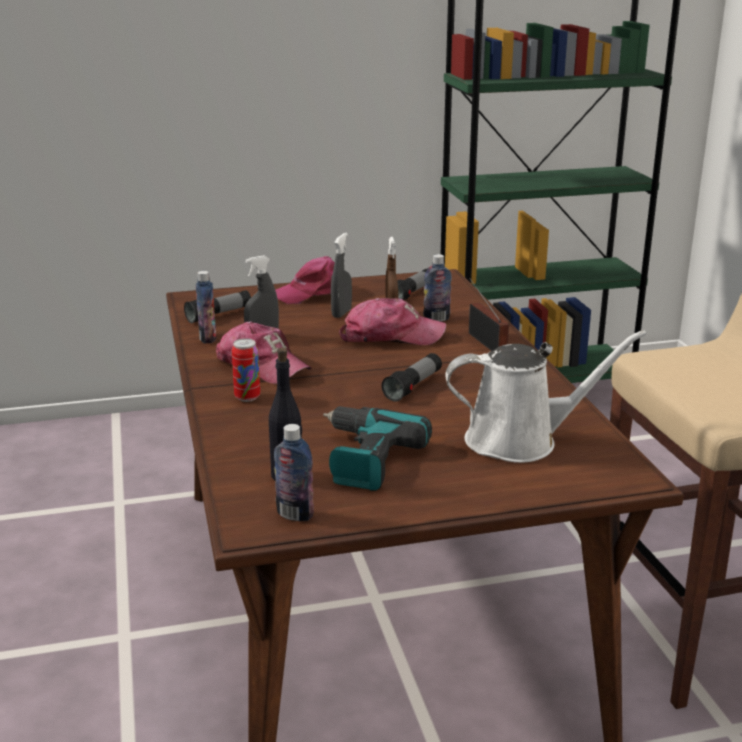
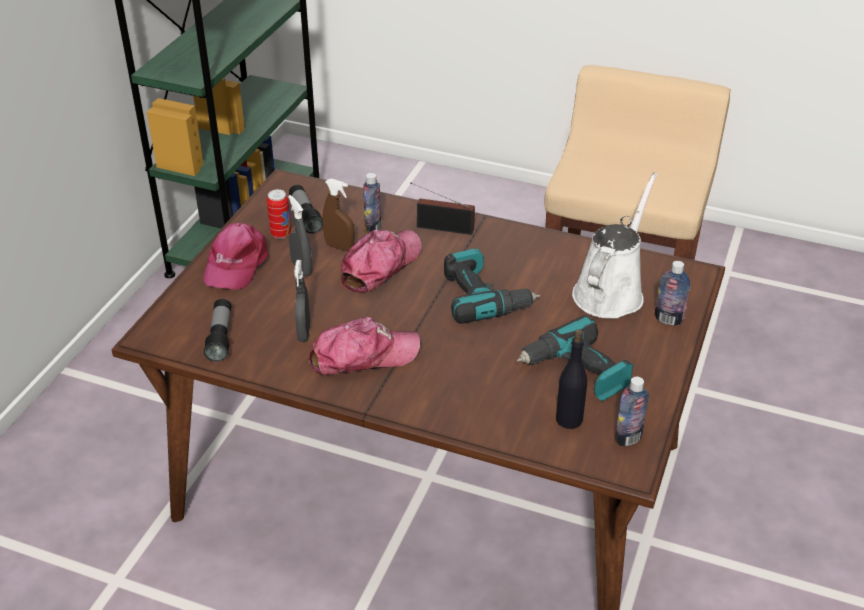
camera: 55 degrees left, 15 degrees up
(208, 338) = (268, 364): bottle -> bottle (668, 319)
(247, 397) = (417, 388): can -> can (280, 234)
(413, 386) = (484, 297): flashlight -> power drill

